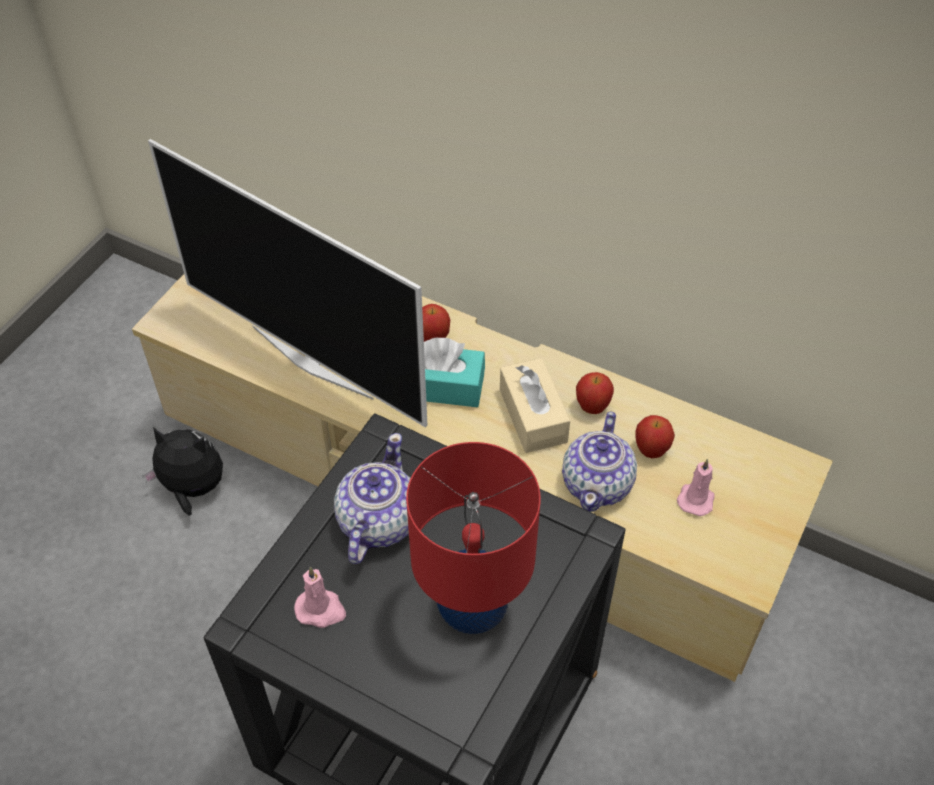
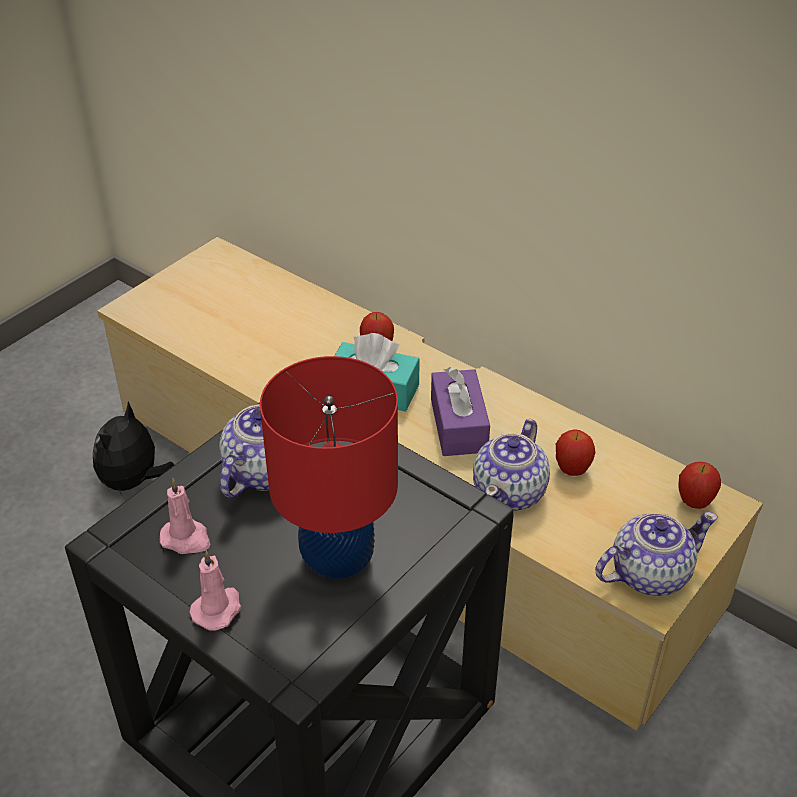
camera: 10 degrees right, 10 degrees down
(192, 489) = (133, 482): plush toy -> plush toy turned 90 degrees counterclockwise
(313, 360) = (257, 354): television -> none
(533, 416) = (458, 425): beige tissue box -> purple tissue box
(592, 407) = (520, 425): apple -> apple (694, 502)
(696, 498) = (609, 518): pink candle -> pink candle (218, 609)
(742, 552) = (648, 573): none -> teapot

